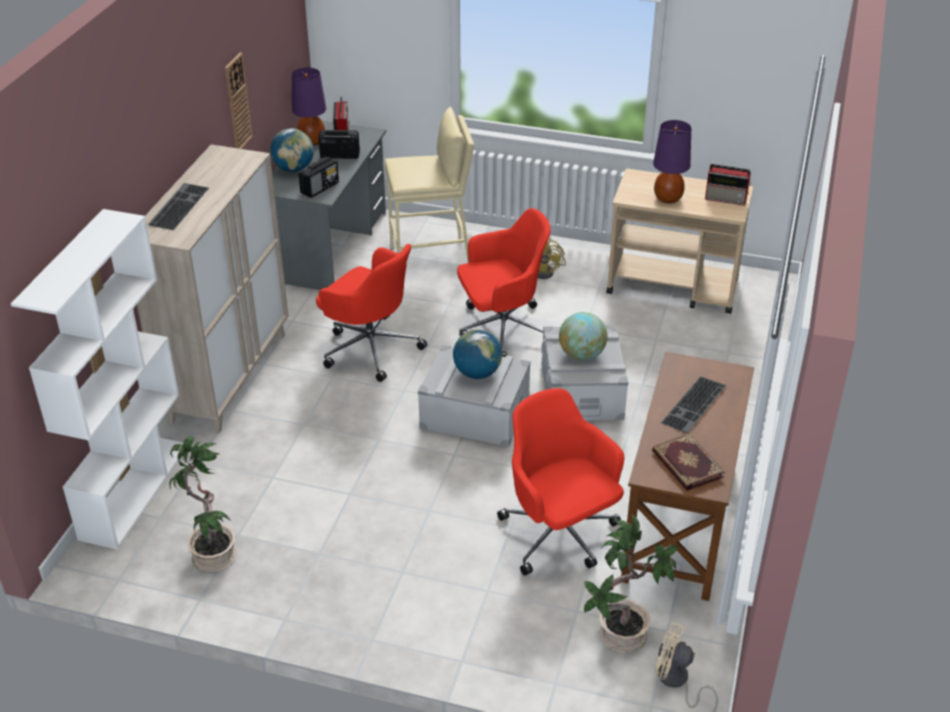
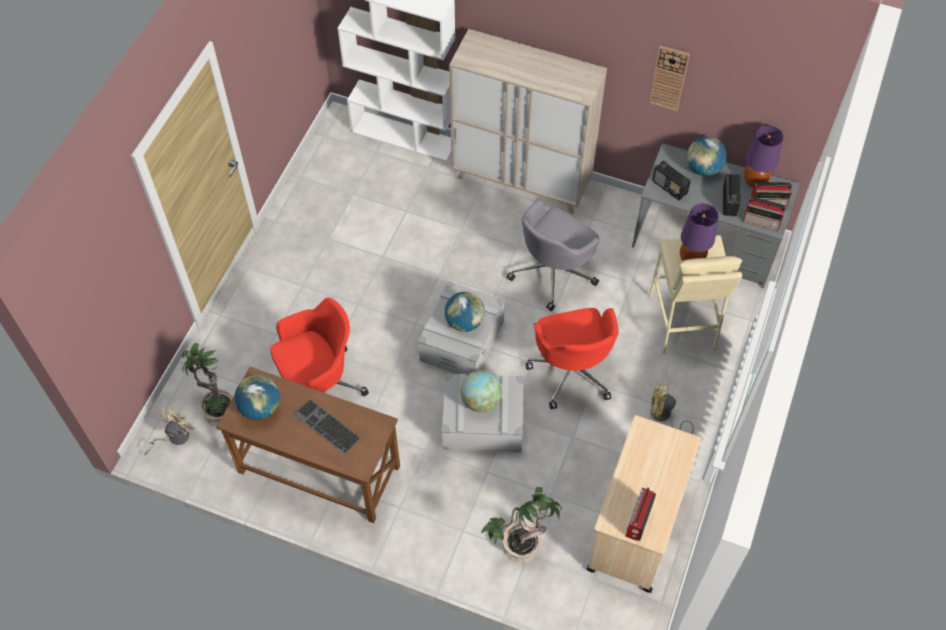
camera: 95 degrees right, 20 degrees up
(178, 206) = (510, 54): keyboard -> none
(212, 556) = (336, 181): potted plant -> potted plant (521, 544)
(366, 139) = (762, 222): none -> radio
(370, 347) = (553, 272): red office chair -> grey office chair
(668, 198) = (640, 466): purple table lamp -> purple table lamp (691, 258)
(686, 465) = (260, 407): book -> globe

